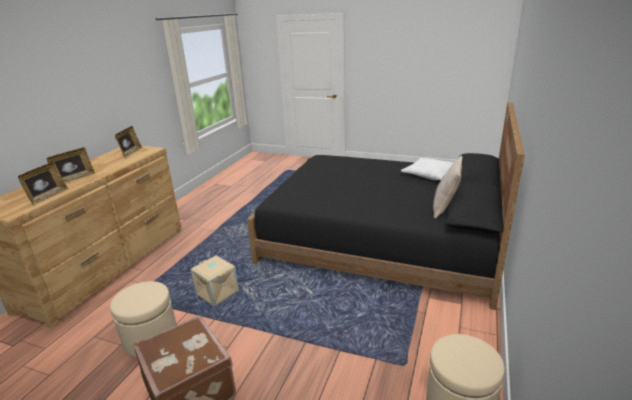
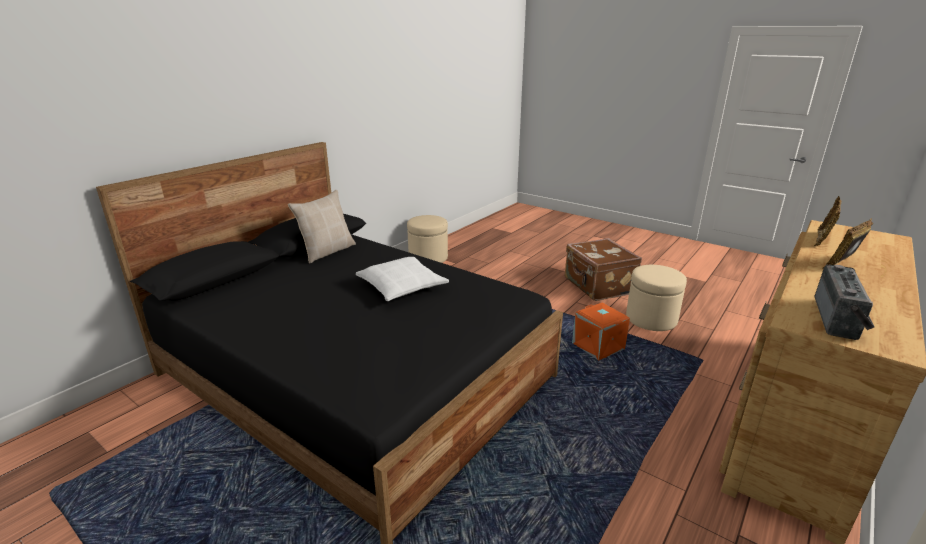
camera: 165 degrees left, 0 degrees up
(131, 153) = (840, 319): picture frame -> radio
(218, 292) = (597, 346): beige storage box -> orange storage box
(429, 174) = (255, 298): white pillow -> white pillow (402, 287)

